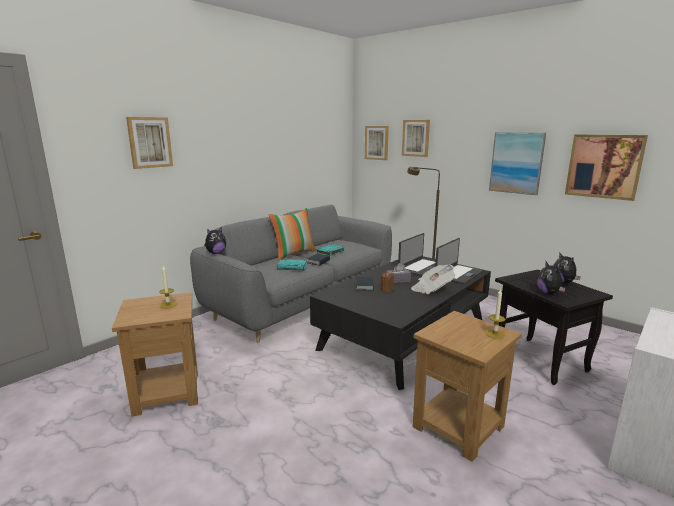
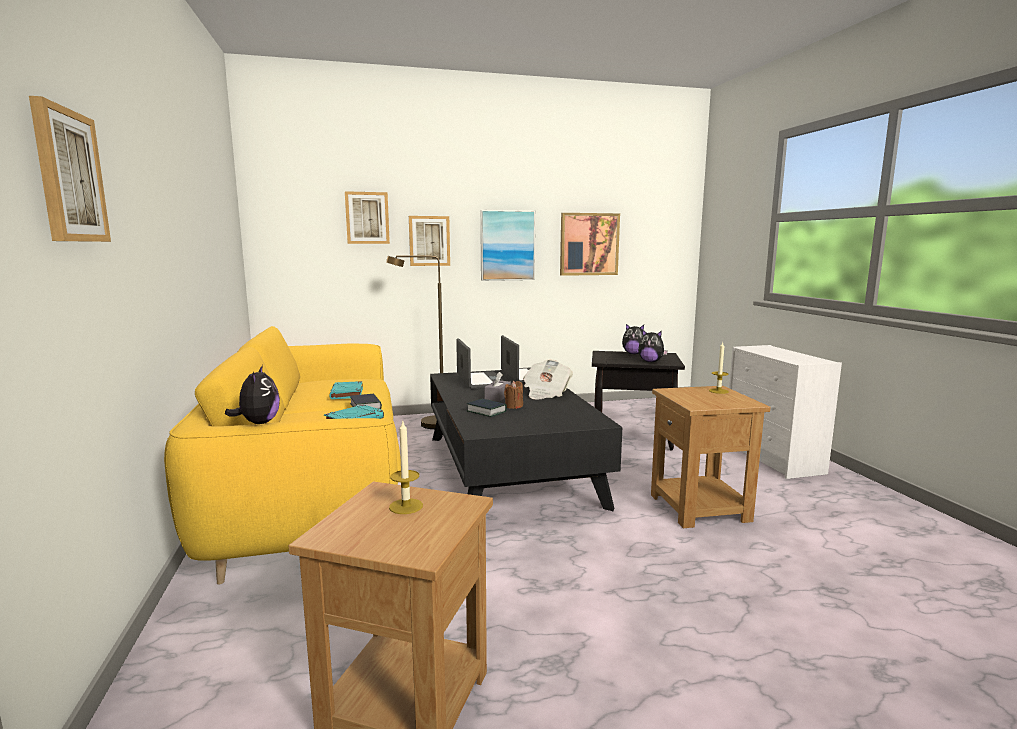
camera: 55 degrees left, 5 degrees down
(294, 253) = (294, 410): pillow -> none
(302, 301) = (314, 493): grey sofa -> yellow sofa
(377, 142) = (295, 226): picture -> picture (429, 241)

